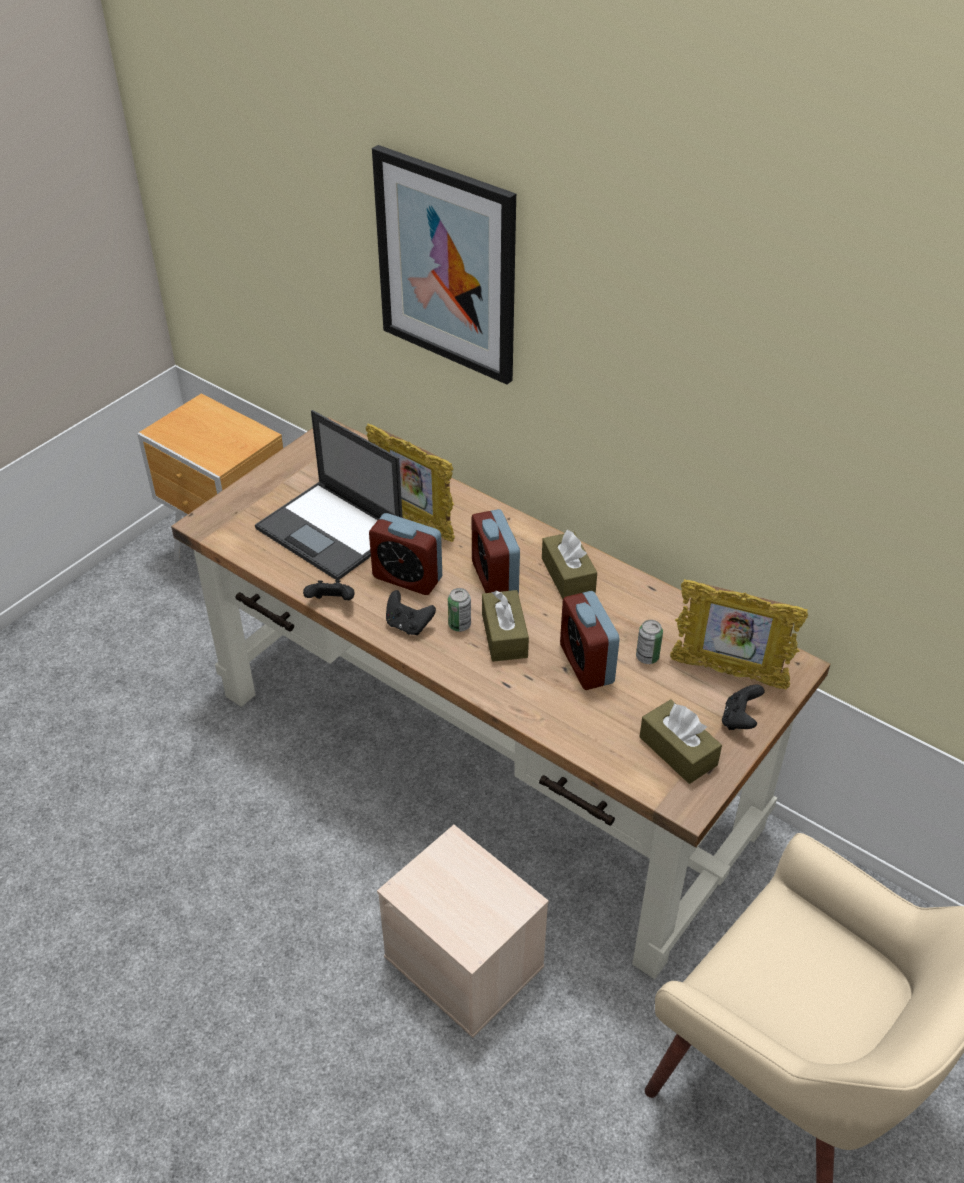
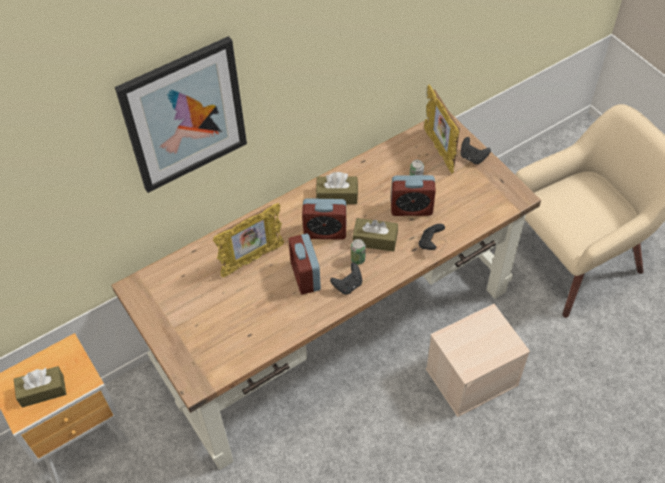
camera: 70 degrees left, 10 degrees up
(331, 531) = (241, 308): laptop -> none
(332, 603) = (311, 322): black game controller -> black game controller (430, 243)
(407, 578) = (305, 276): alarm clock -> alarm clock turned 120 degrees clockwise
(678, 751) = (485, 189): brown tissue box -> brown tissue box (42, 391)
(728, 673) = (439, 151): picture frame -> picture frame turned 120 degrees clockwise

